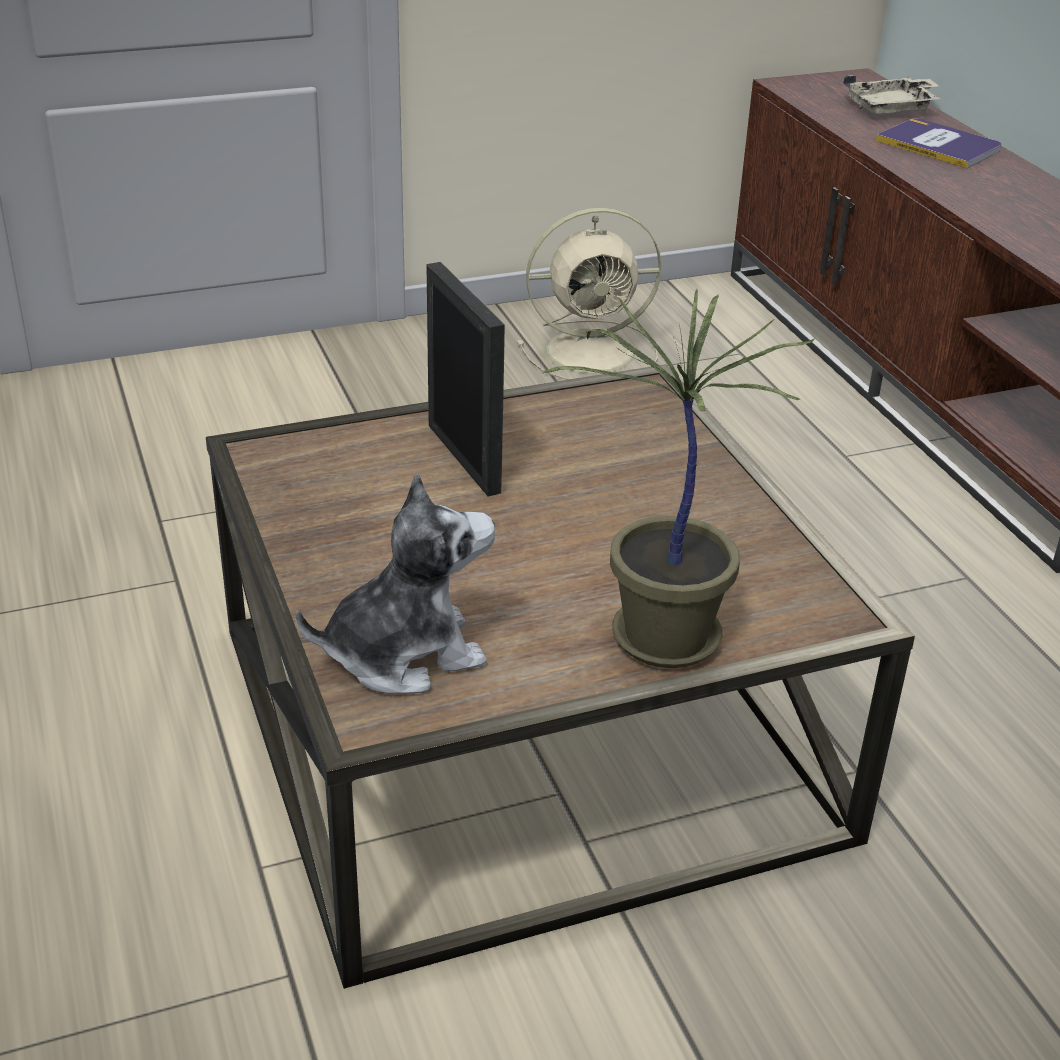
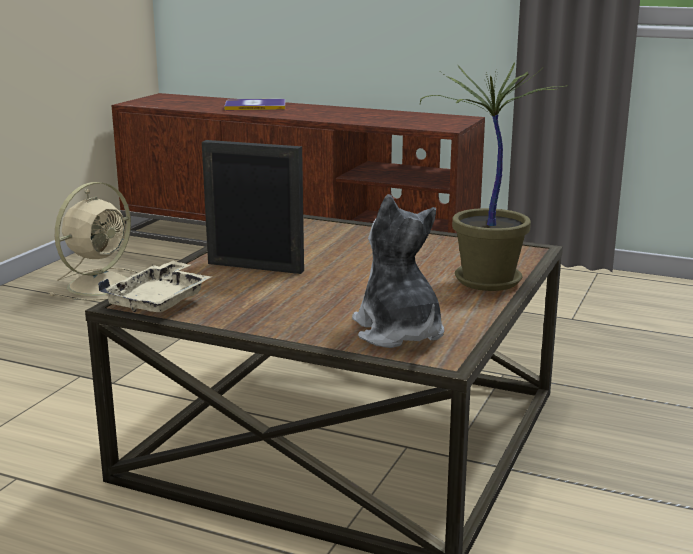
camera: 45 degrees left, 15 degrees down
(404, 654) = (398, 332): plush toy -> plush toy turned 45 degrees counterclockwise
(892, 108) = (205, 101): beige tray -> beige tray (160, 301)

